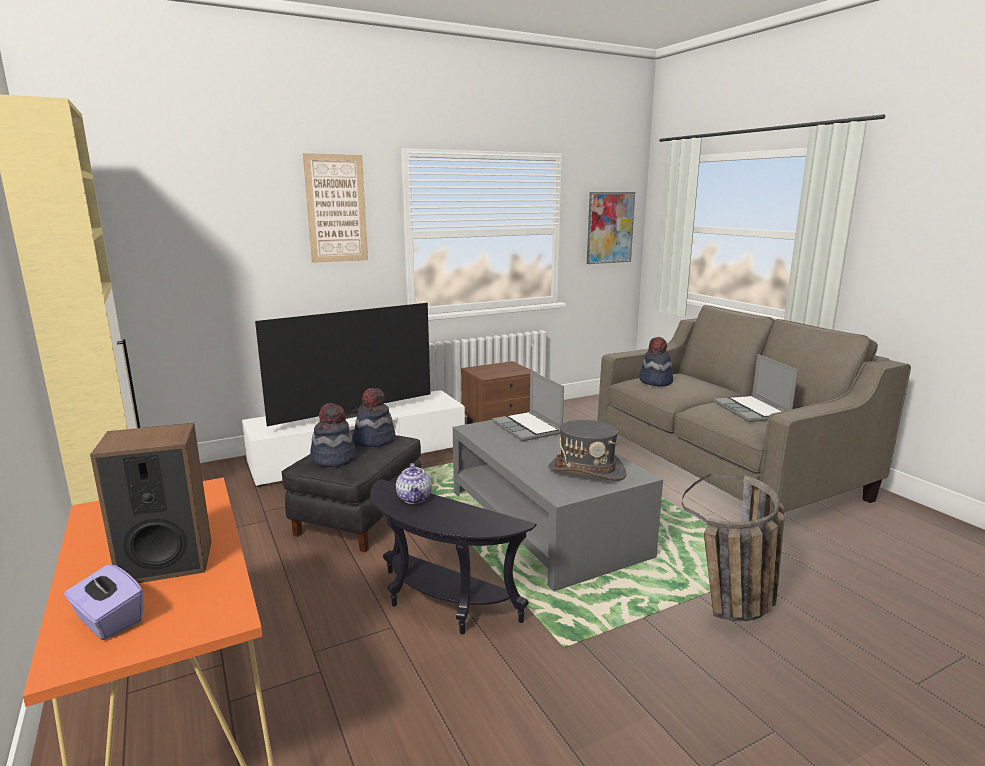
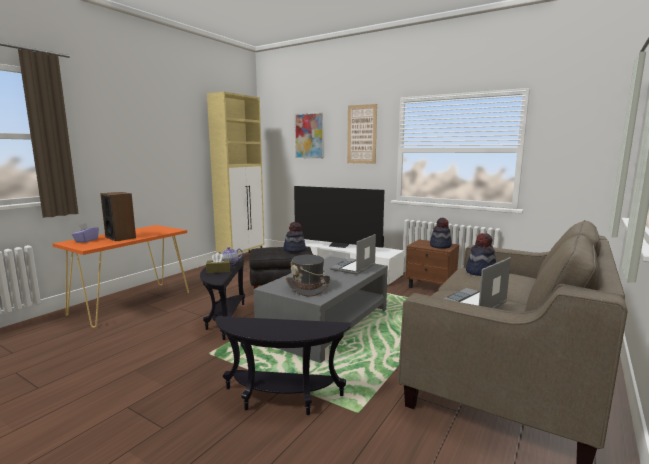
camera: 60 degrees right, 5 degrees down
(333, 459) = (266, 249): hat -> hat (440, 246)
(450, 514) = (218, 271): none -> brown tissue box
(610, 227) = (584, 149): picture -> picture (309, 135)
(734, 610) = (281, 400): basket -> black side table

